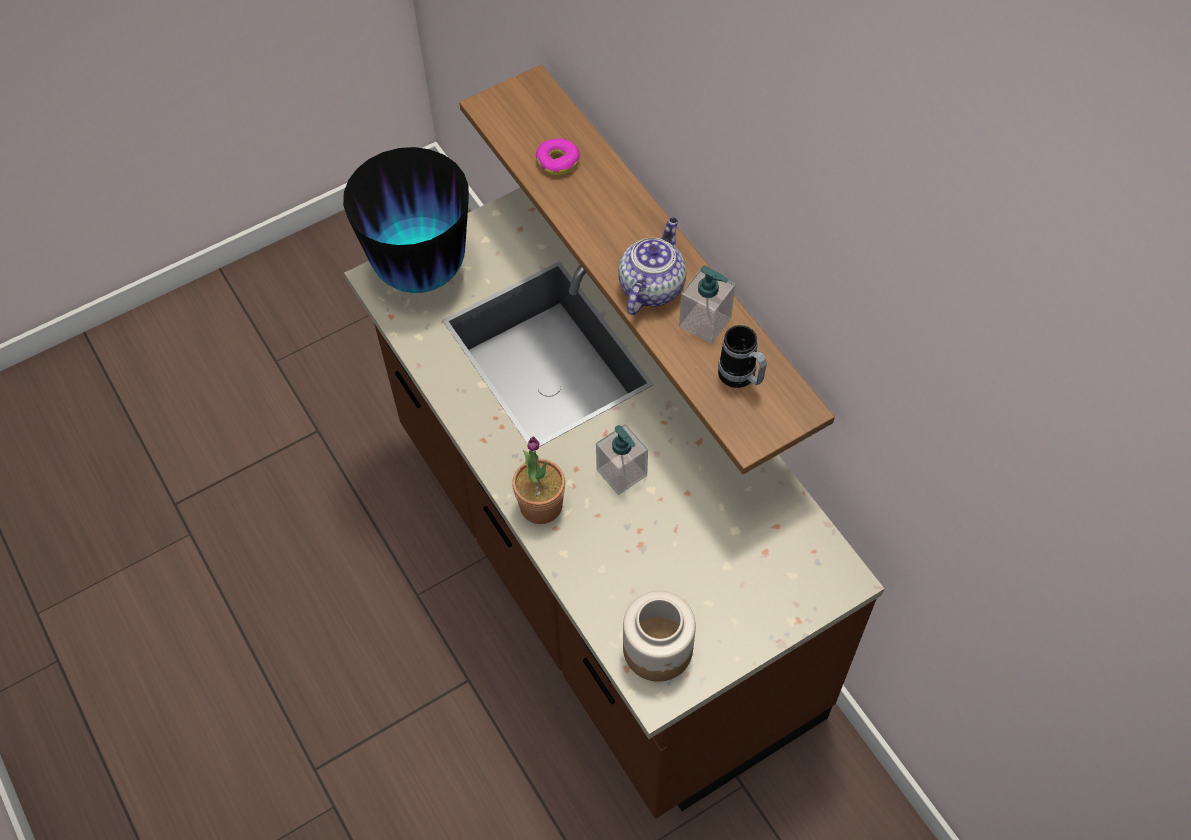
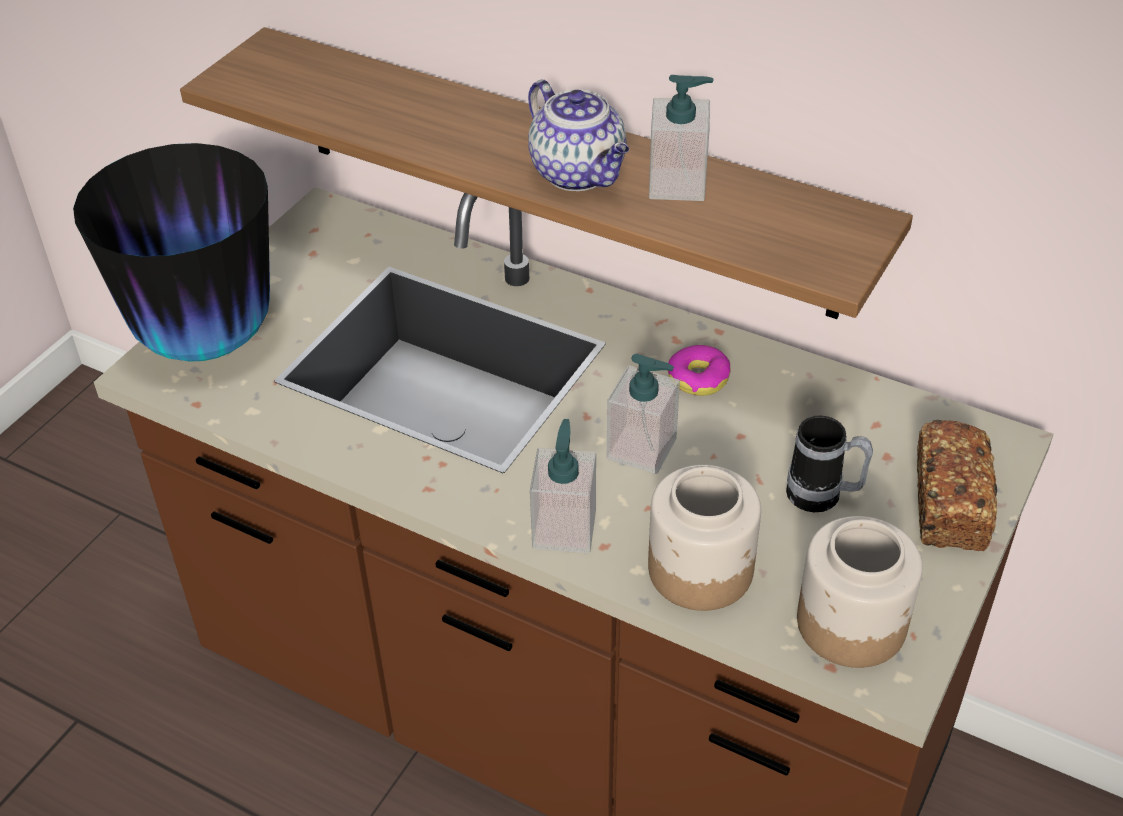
camera: 30 degrees left, 15 degrees down
(541, 505) = (564, 529): potted plant -> soap dispenser
(558, 162) = (359, 102): donut -> donut (698, 378)
(599, 571) = (702, 570): none -> jar
(651, 286) = (580, 174): teapot -> teapot turned 150 degrees clockwise
(741, 378) = (771, 219): mug -> mug (823, 497)
(776, 604) = (949, 505): none -> bread

